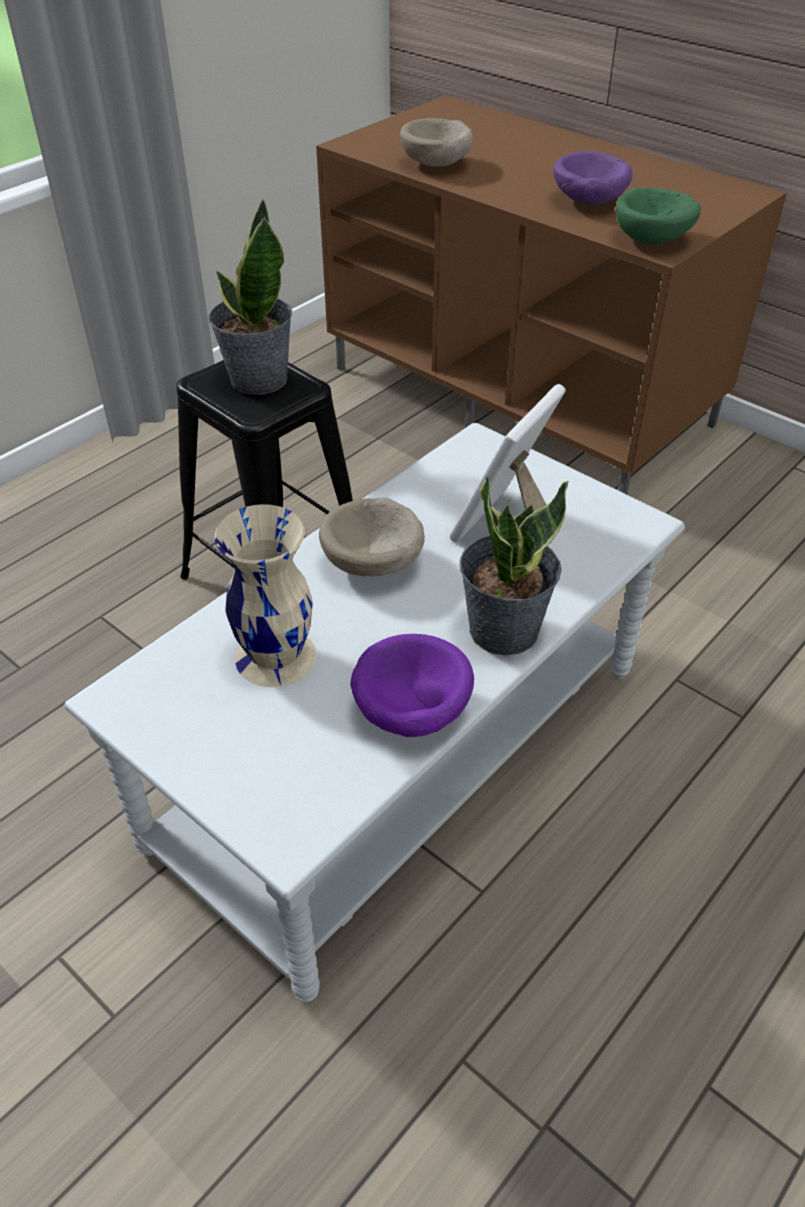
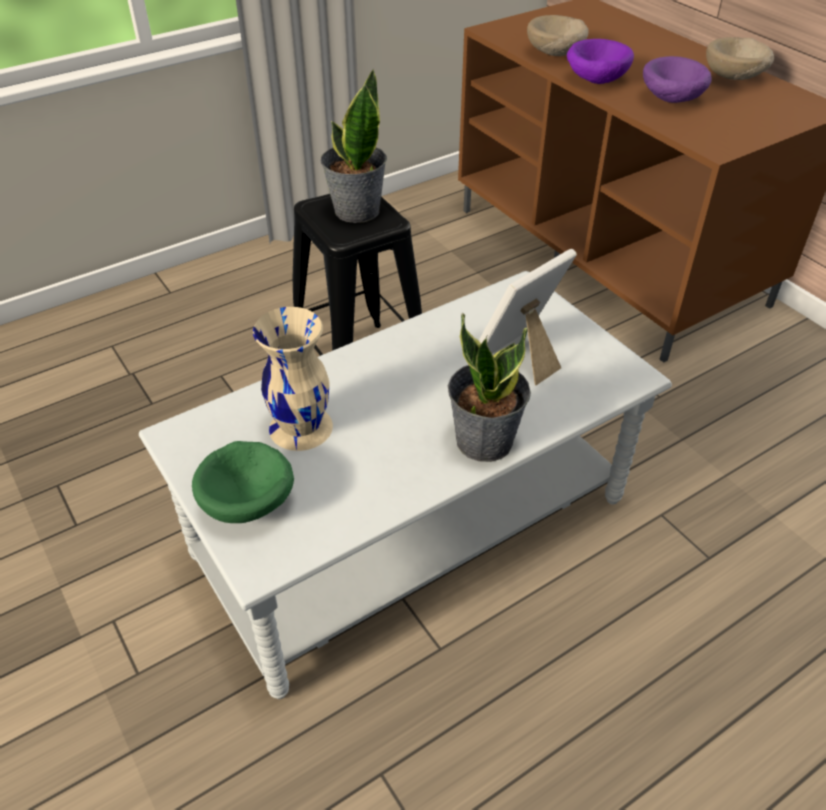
camera: 15 degrees right, 0 degrees up
(375, 564) = (402, 370): beige bowl -> beige bowl (735, 78)
(409, 711) = (386, 489): purple bowl -> purple bowl (595, 80)
(653, 240) = (713, 139): green bowl -> green bowl (250, 503)

